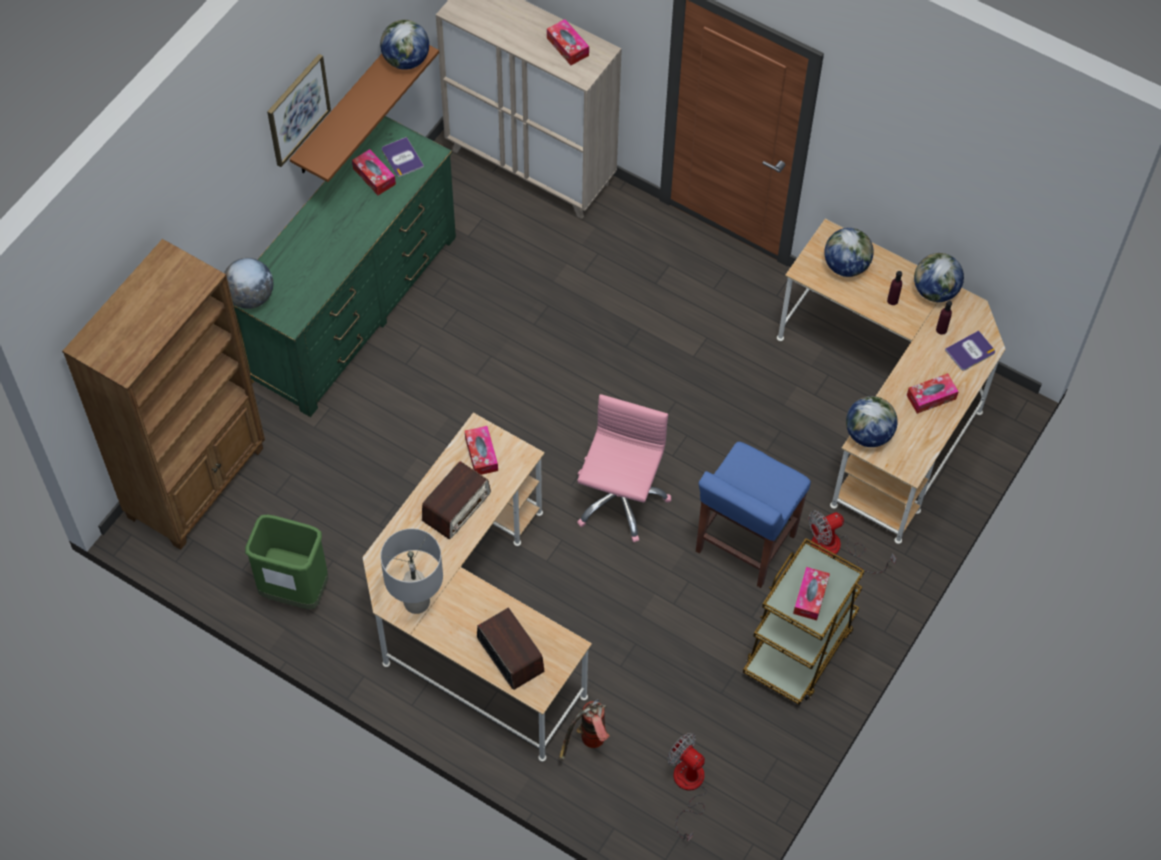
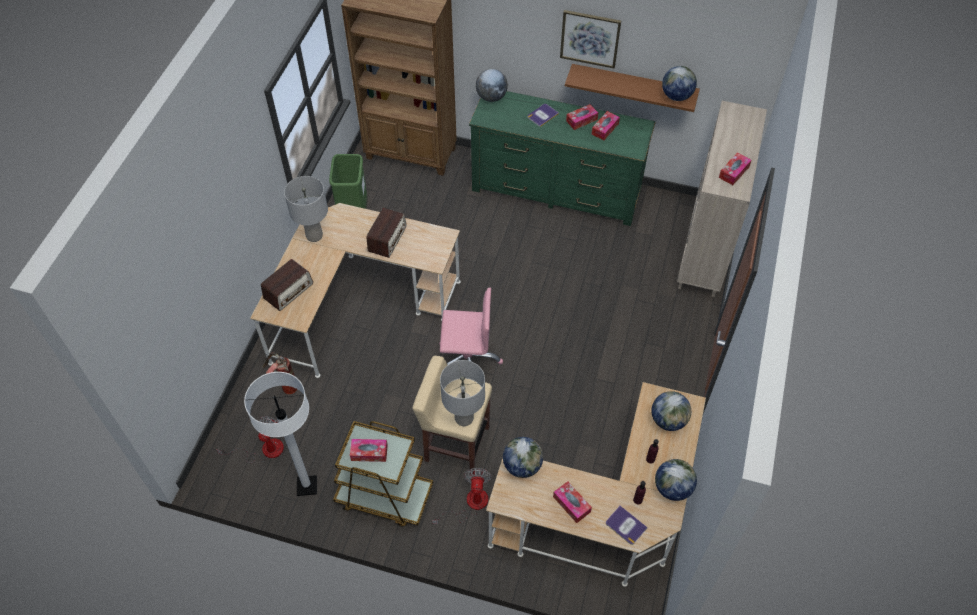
camera: 75 degrees right, 5 degrees down
(402, 158) = (626, 138): book -> book (542, 115)
(456, 507) = (387, 239): radio -> radio turned 90 degrees counterclockwise
(481, 454) = (429, 241): tissue box -> tissue box (581, 120)
(744, 544) = (456, 443): blue stool -> beige stool
(759, 740) = (307, 486): none -> white floor lamp
(782, 482) = (463, 418): none -> grey table lamp
(836, 549) = (470, 504): fan -> fan turned 45 degrees clockwise

